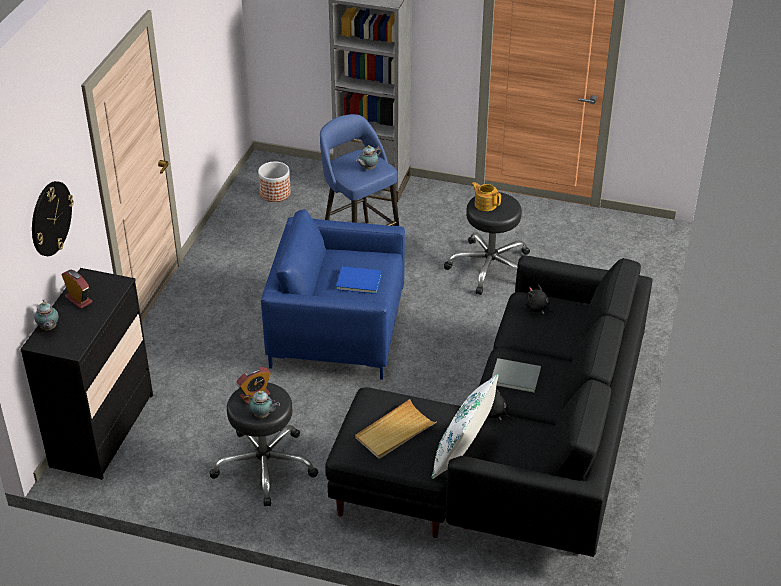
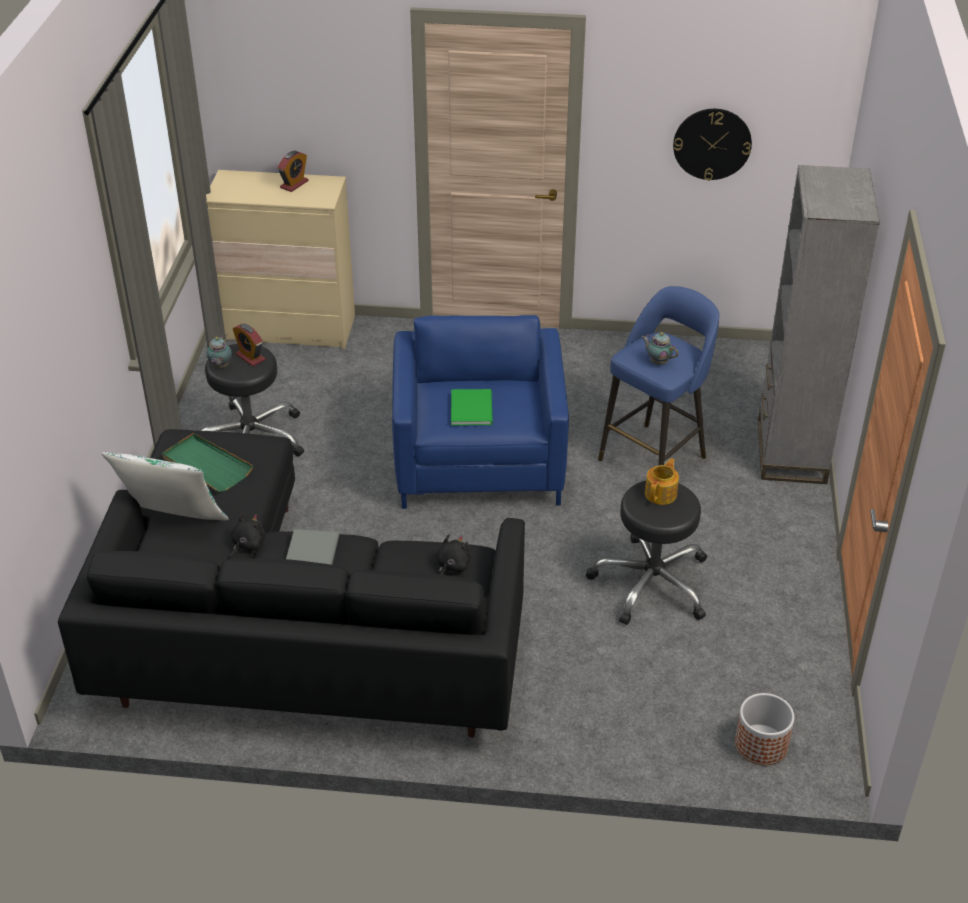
camera: 80 degrees right, 0 degrees up
(48, 328) = (248, 177): teapot -> none
(50, 218) = (307, 94): wall clock -> wall clock (712, 143)
(102, 431) = (289, 329): black dresser -> beige dresser
(275, 193) = (729, 374): planter -> planter (761, 745)
(358, 280) = (473, 408): blue book -> green book
(395, 432) = (206, 465): beige tray -> green tray

